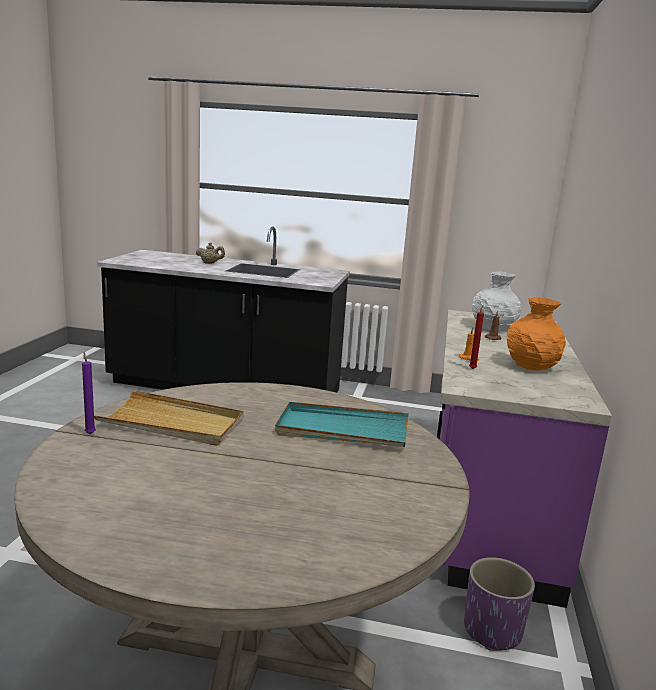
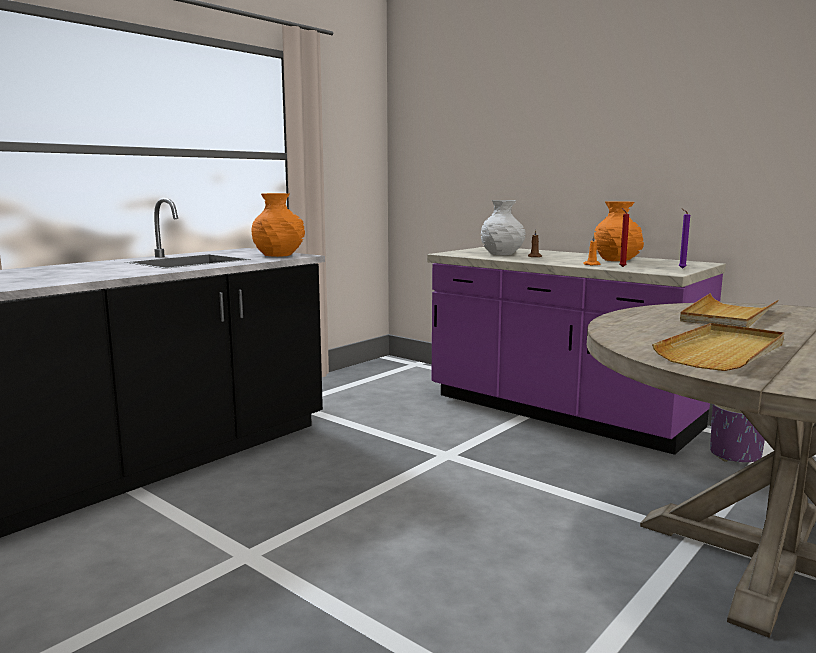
camera: 60 degrees left, 5 degrees down
(90, 433) = (766, 378): purple candle -> purple candle (681, 268)
(210, 263) = (98, 268): beige teapot -> none
(318, 279) = (280, 255): none -> orange vase
(342, 430) = (727, 316): turquoise tray -> beige tray

